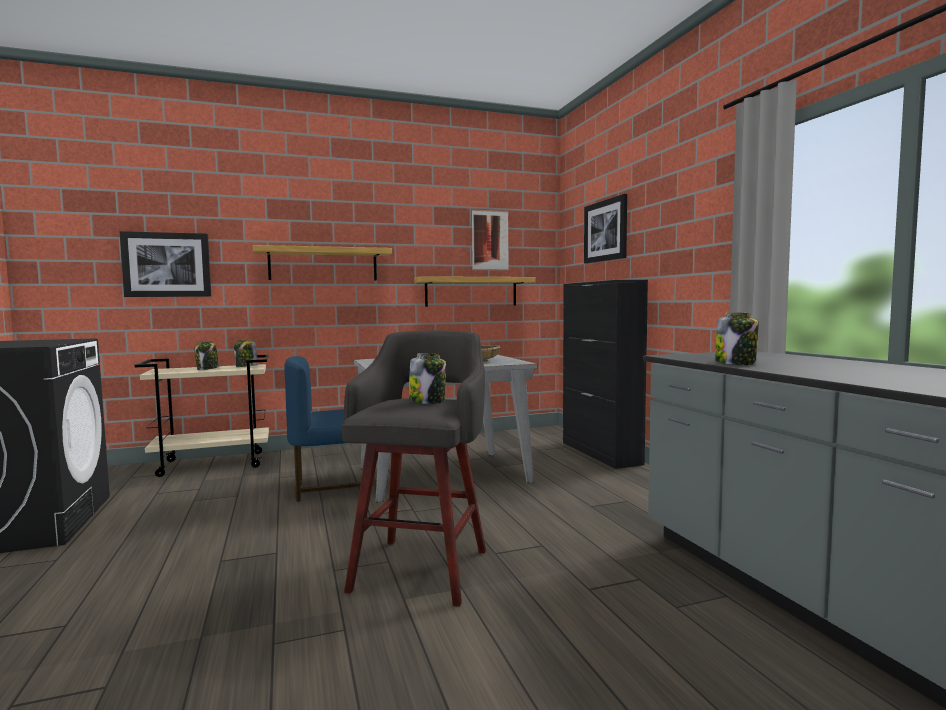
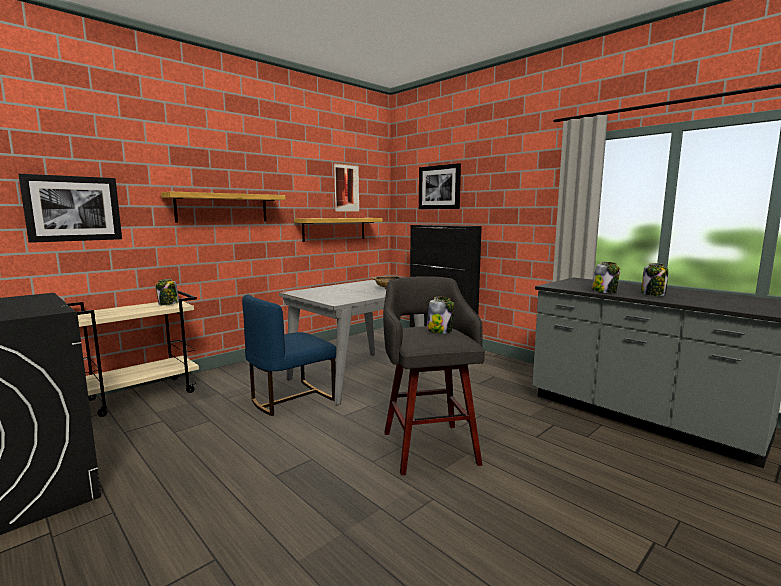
camera: 25 degrees left, 5 degrees up
(207, 369) = (135, 310): jar -> jar (653, 294)

